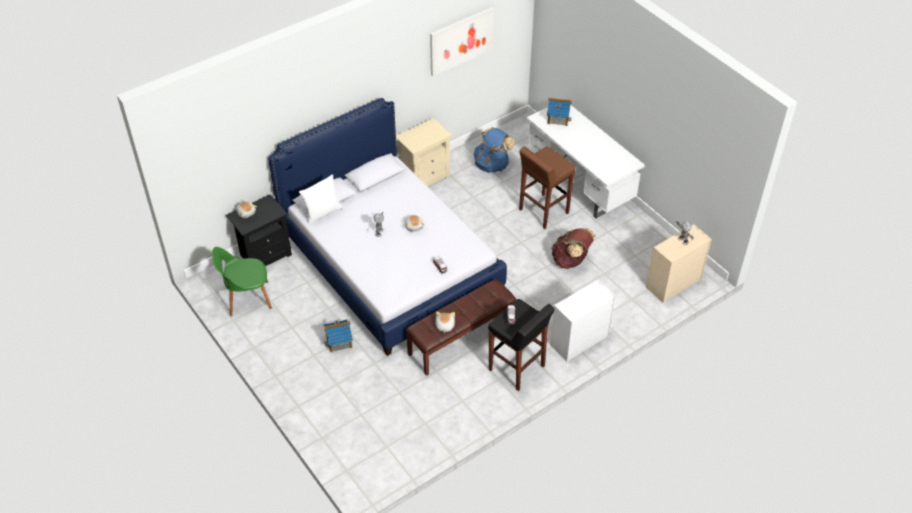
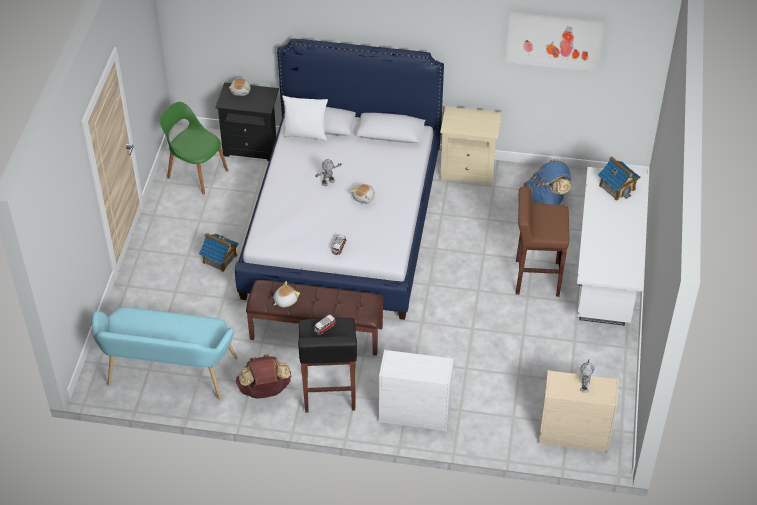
camera: 45 degrees right, 0 degrees up
(405, 439) = (169, 376): none -> turquoise bench
(571, 260) = (502, 340): brown backpack -> brown backpack (264, 391)

